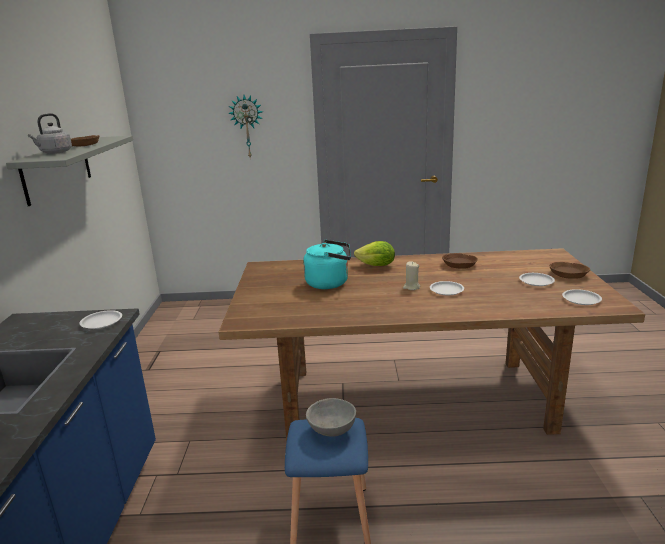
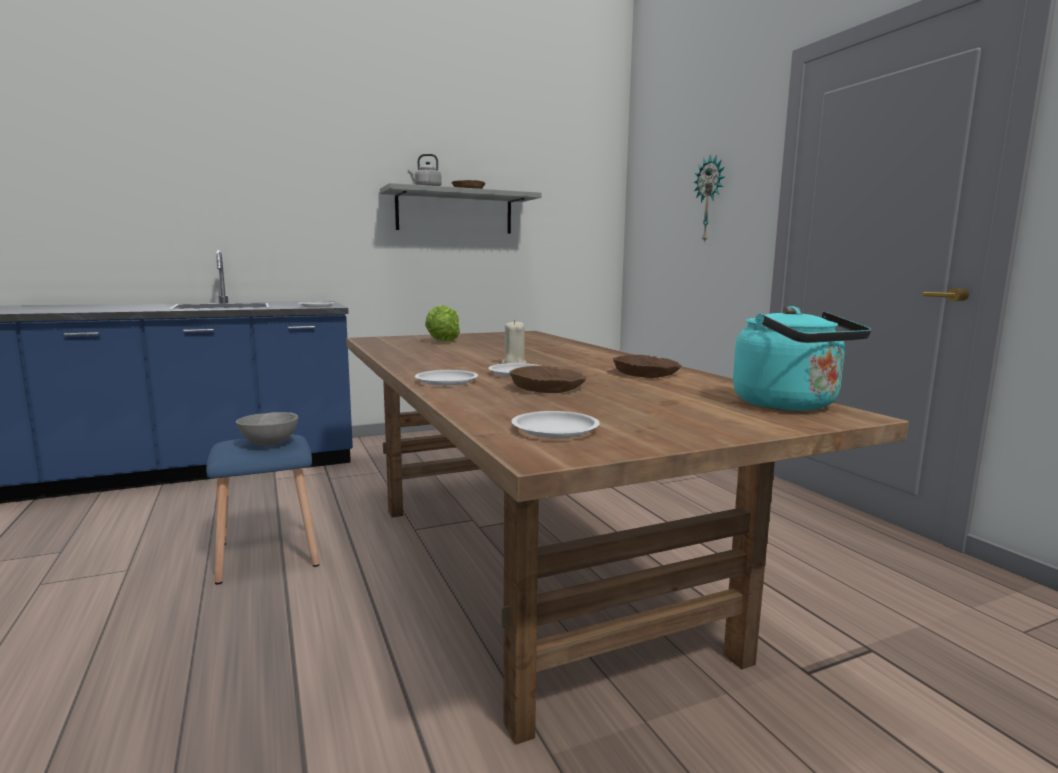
camera: 65 degrees right, 10 degrees down
(330, 283) = (497, 346): turquoise kettle -> turquoise kettle (790, 405)
(376, 266) = (581, 352): lettuce -> lettuce (442, 341)
(536, 281) = (623, 405): white plate -> white plate (446, 381)
(568, 274) = (710, 423): brown bowl -> brown bowl (548, 388)

